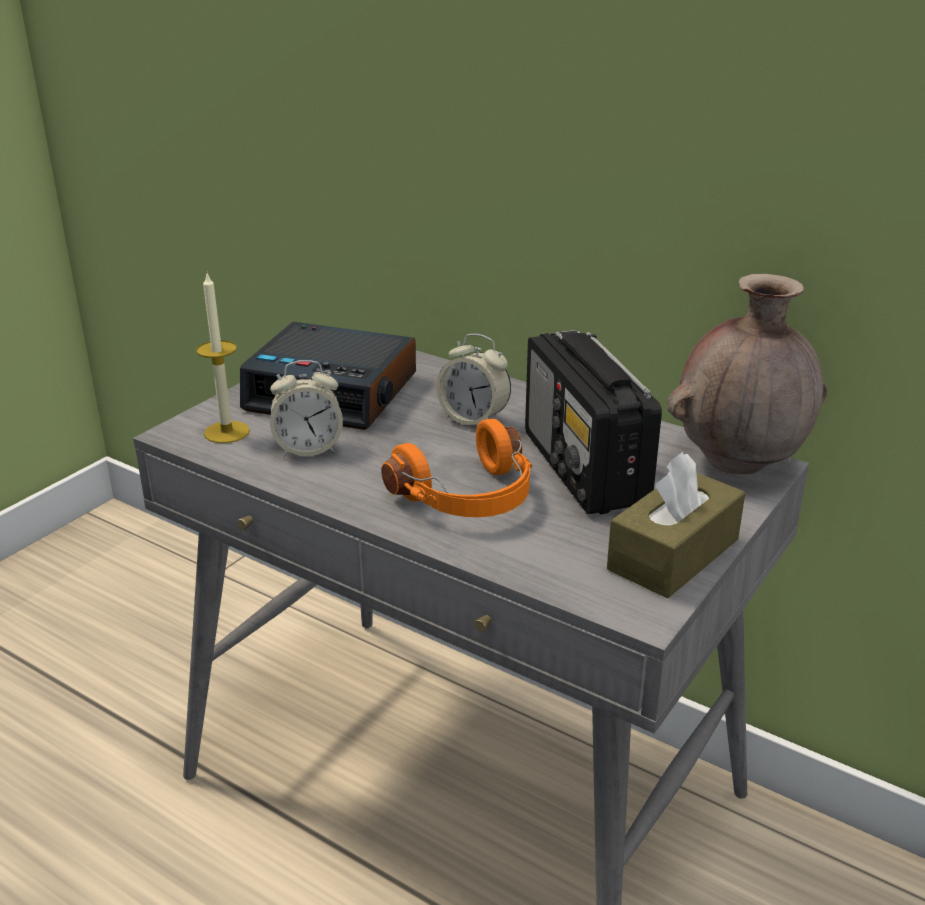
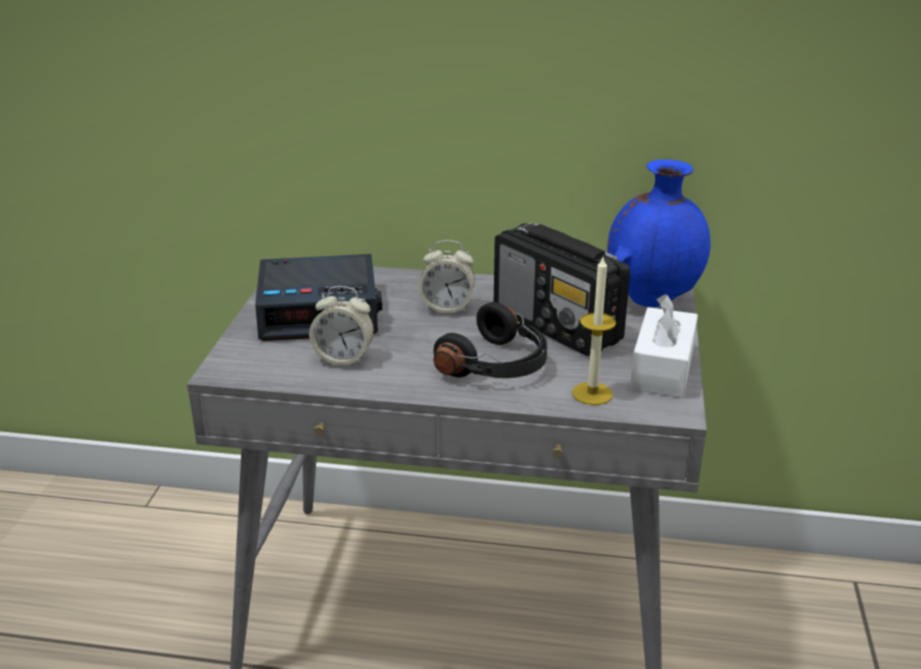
camera: 25 degrees left, 0 degrees up
(227, 432) = (264, 361): candle -> candle (592, 393)
(308, 449) = (343, 358): alarm clock -> alarm clock turned 45 degrees clockwise
(469, 498) = (497, 365): orange headphones -> black headphones
(673, 554) = (662, 369): brown tissue box -> white tissue box
(739, 463) = (652, 299): brown vase -> blue vase

